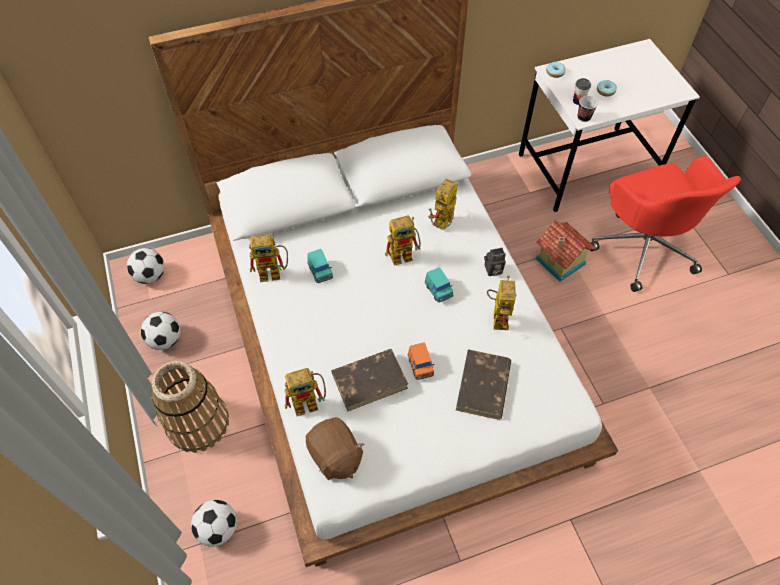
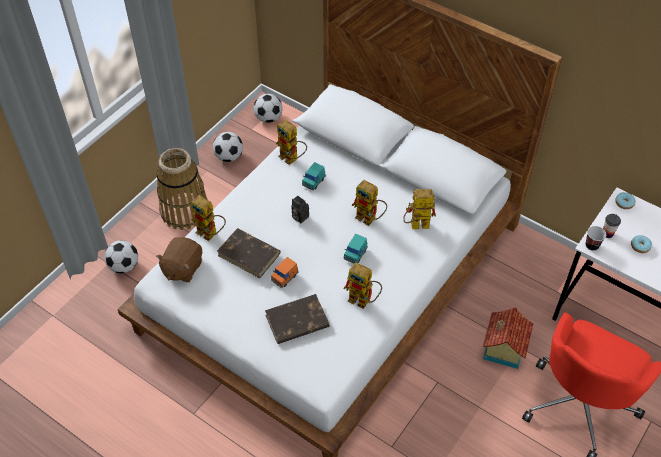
camera: 55 degrees right, 5 degrees down
(492, 270) = (403, 277): camera -> camera (299, 217)
(498, 316) = (364, 300): toy robot -> toy robot turned 60 degrees clockwise

